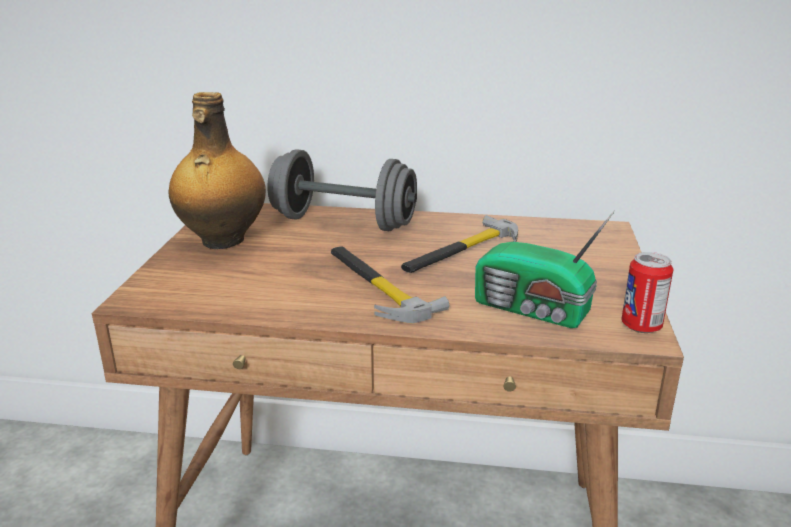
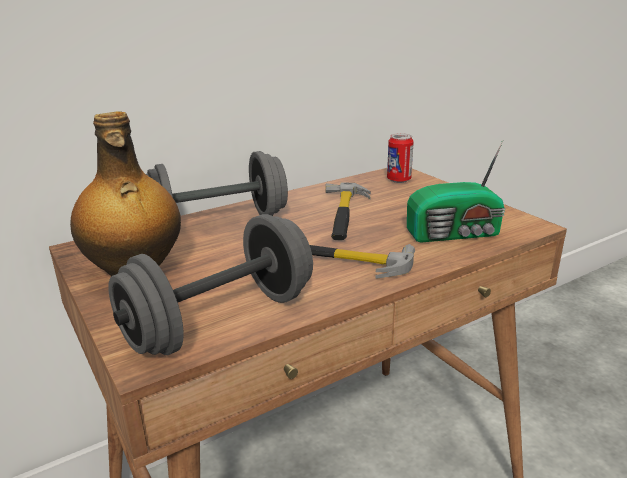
camera: 40 degrees left, 0 degrees up
(215, 295) = (221, 320): none -> grey dumbbell
(641, 326) = (521, 220): can -> can (398, 180)

